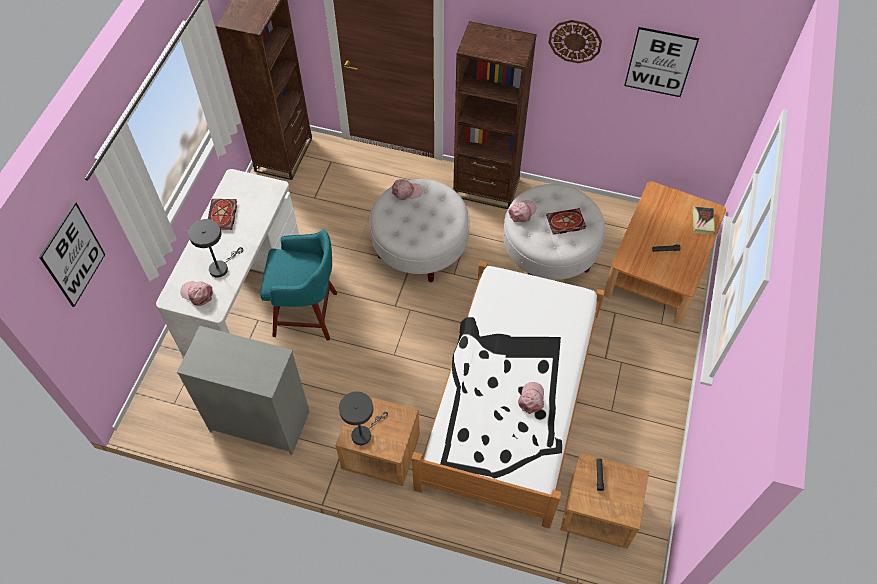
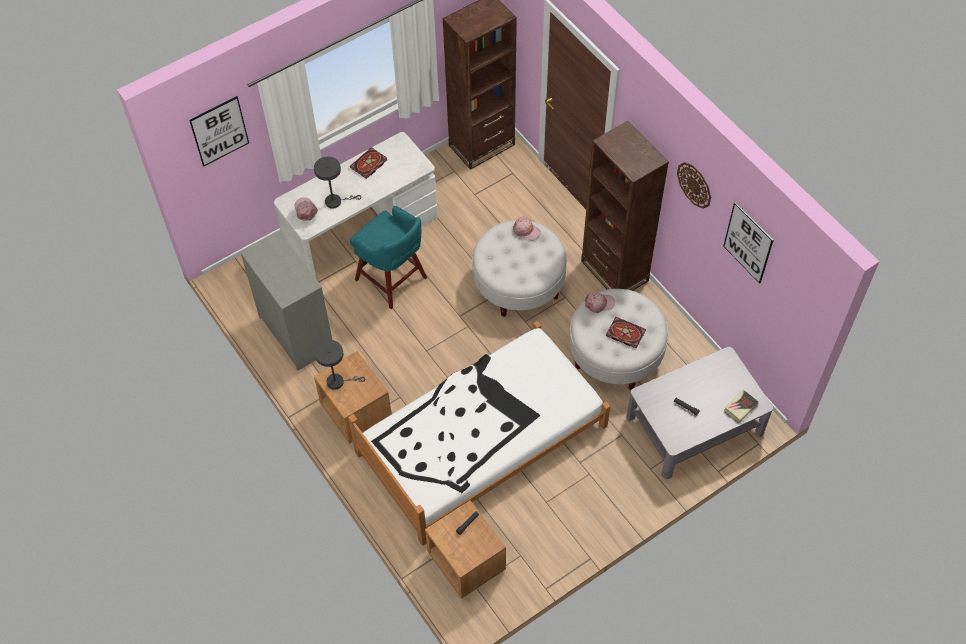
camera: 40 degrees right, 0 degrees up
(531, 398) = (476, 442): pink cap -> none
(659, 266) = (694, 425): brown coffee table -> grey coffee table

